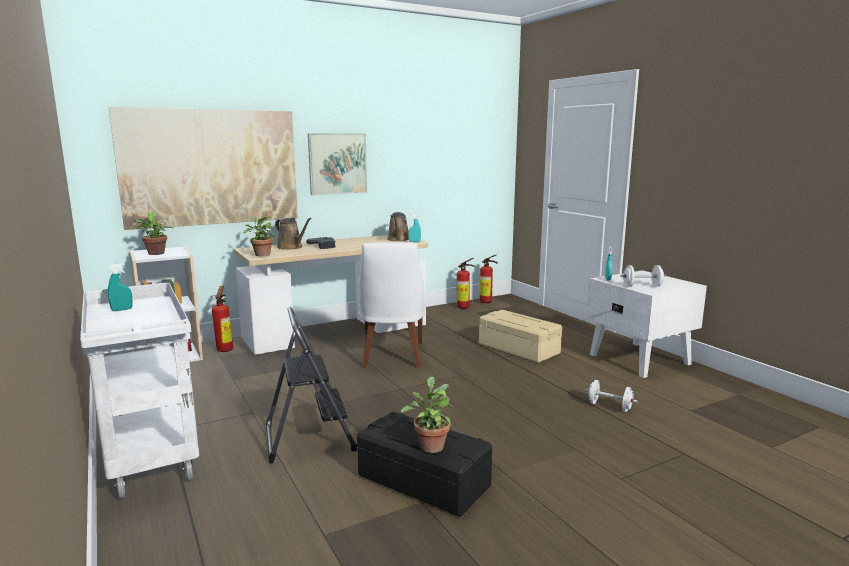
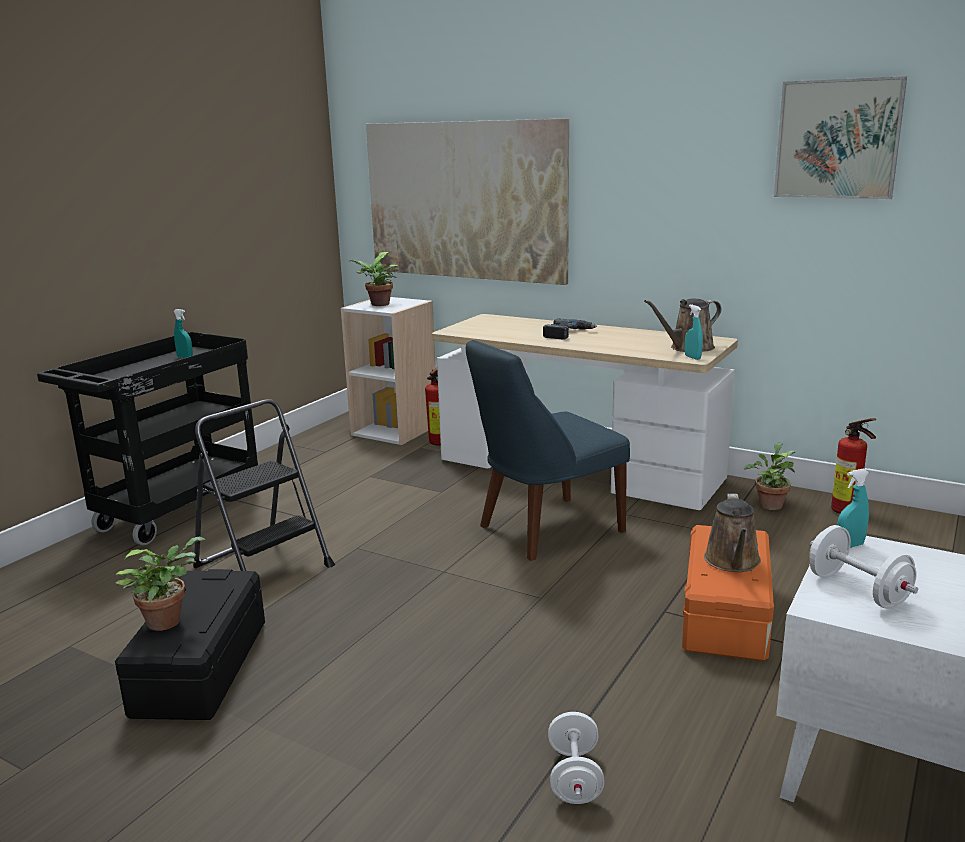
camera: 60 degrees right, 5 degrees up
(151, 459) = (173, 514): white cart -> black cart
(261, 254) = (465, 329): potted plant -> potted plant (770, 504)
(291, 247) = (528, 327): brown watering can -> brown watering can (732, 562)
(337, 163) = (637, 203): picture -> picture (837, 139)
(392, 356) = (545, 530): white chair -> blue chair
(487, 302) = (918, 521): fire extinguisher -> none
(519, 348) = (727, 615): beige storage box -> orange storage box

